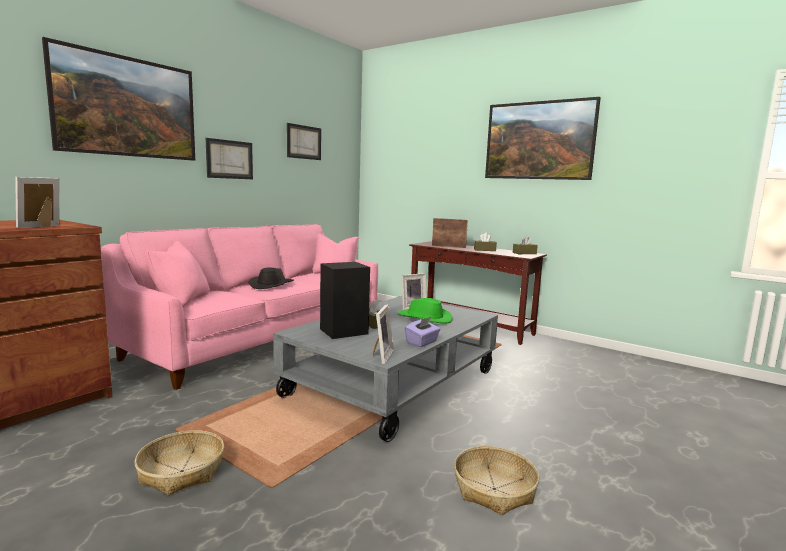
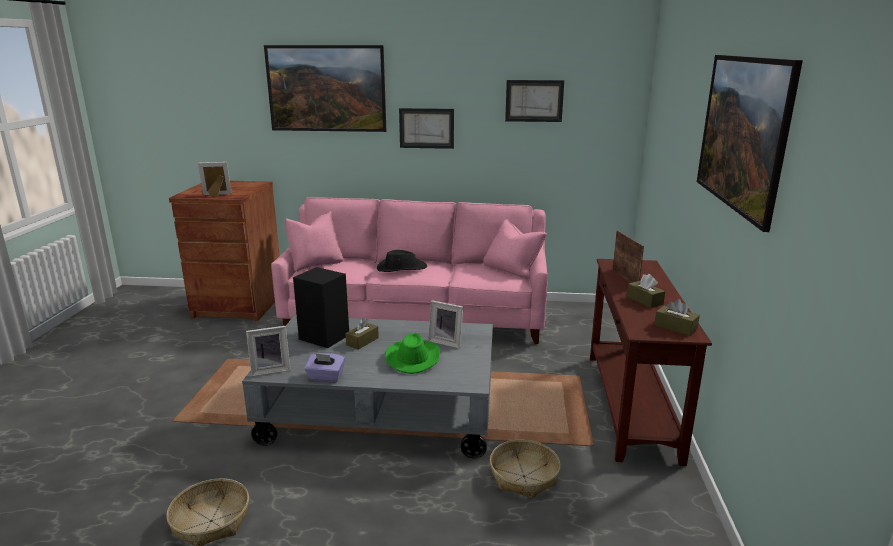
camera: 60 degrees right, 10 degrees up
(182, 471) = (179, 384): basket -> basket (524, 476)

